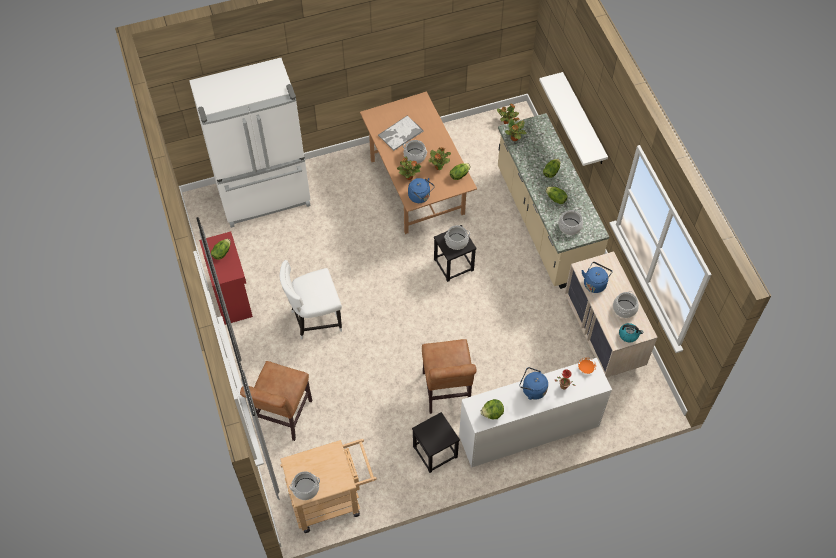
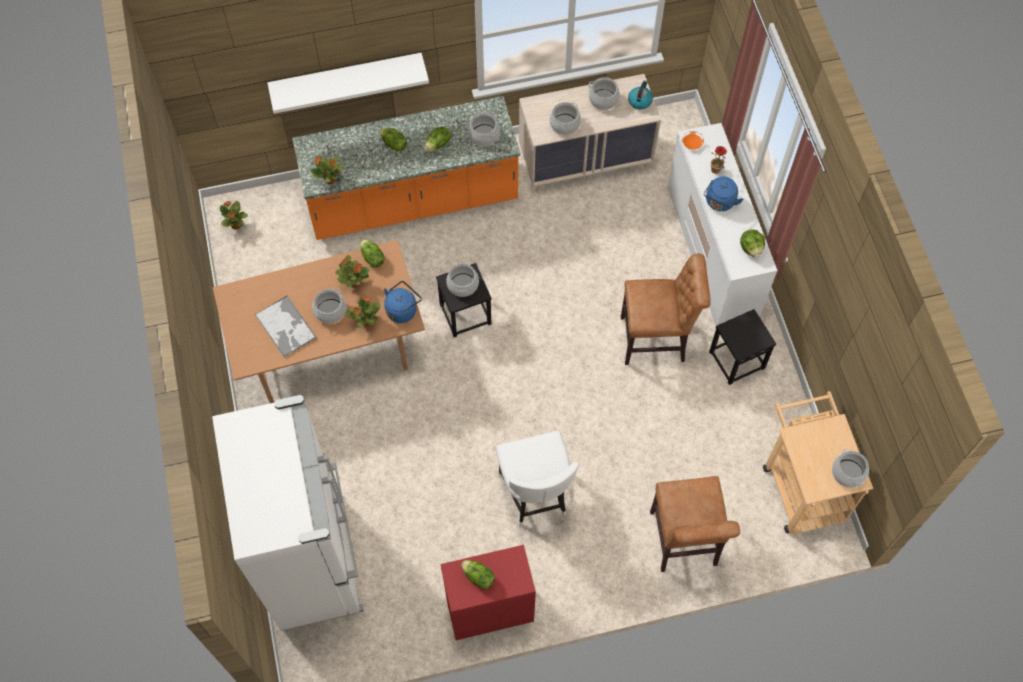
camera: 85 degrees left, 5 degrees up
(282, 417) = (684, 542): brown chair -> brown chair turned 60 degrees clockwise
(544, 223) = (412, 201): beige counter -> orange counter
(595, 283) = (564, 124): blue kettle -> cooking pot

